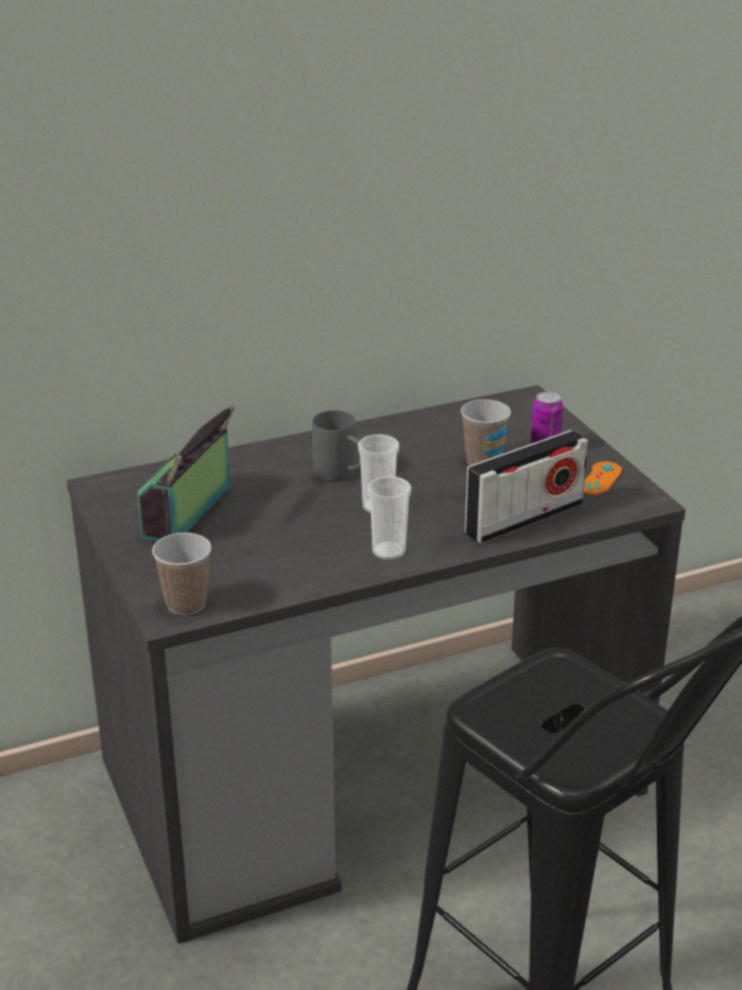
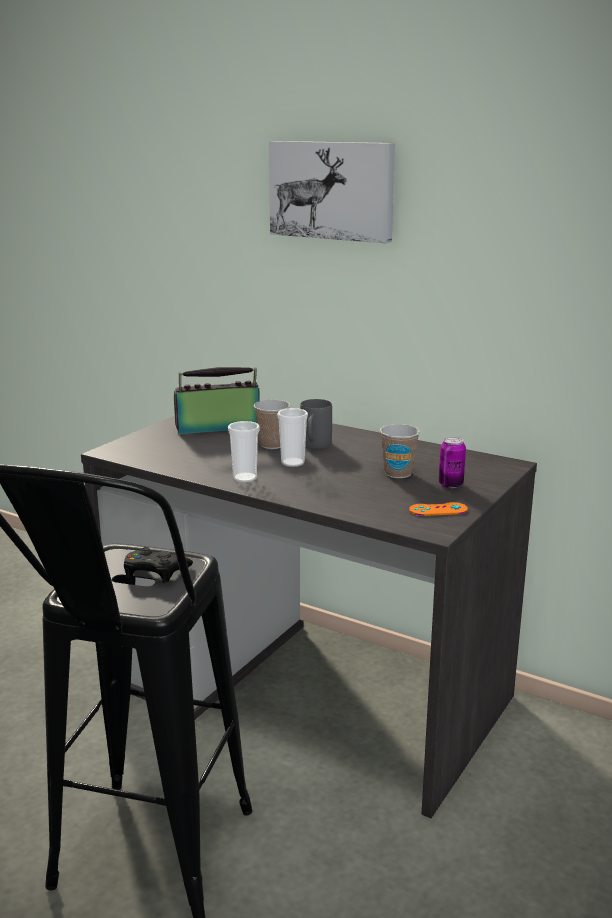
camera: 55 degrees right, 10 degrees down
(186, 604) = (124, 451): cup -> cup (272, 445)
(247, 122) = (332, 190): none -> picture
(524, 518) = (343, 501): radio -> none
(562, 695) = (155, 571): none -> black game controller

